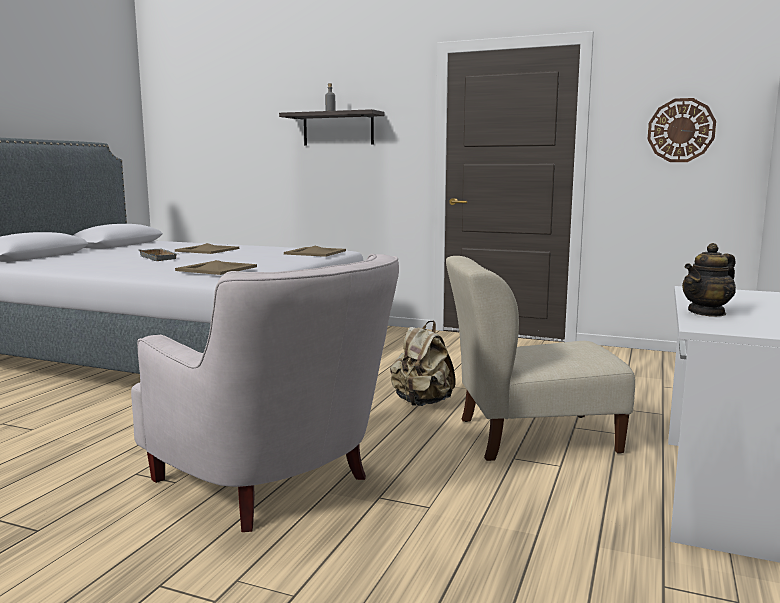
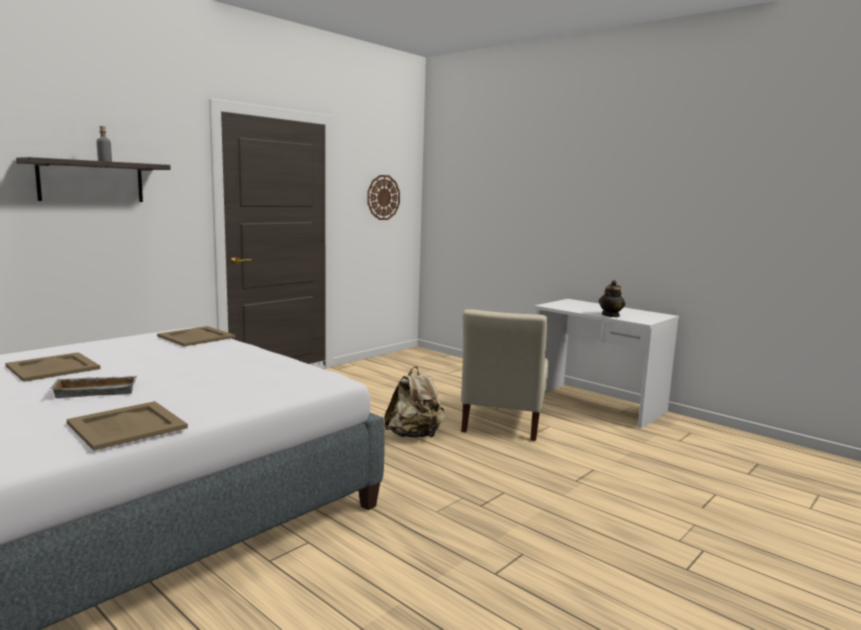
camera: 70 degrees left, 0 degrees up
(216, 268) = (272, 374): beige tray -> beige tray (126, 425)
(273, 483) = (541, 512): white armchair -> none
(707, 312) = (611, 315): teapot -> teapot turned 45 degrees clockwise

